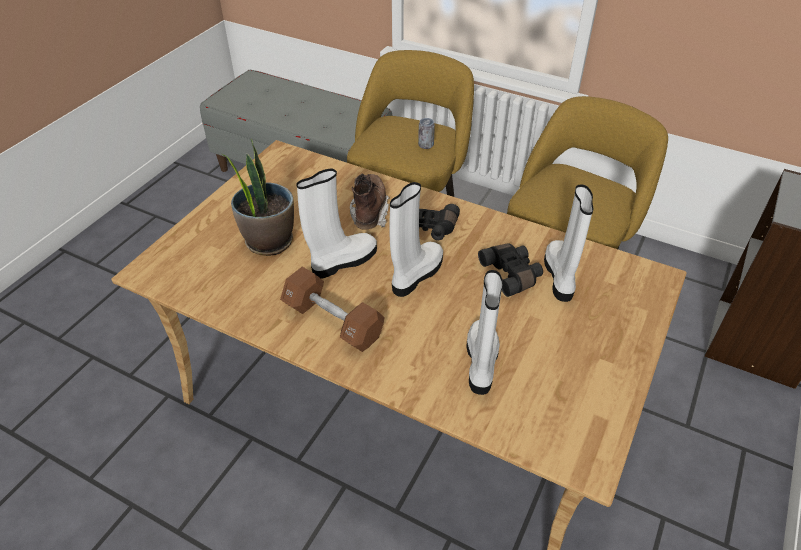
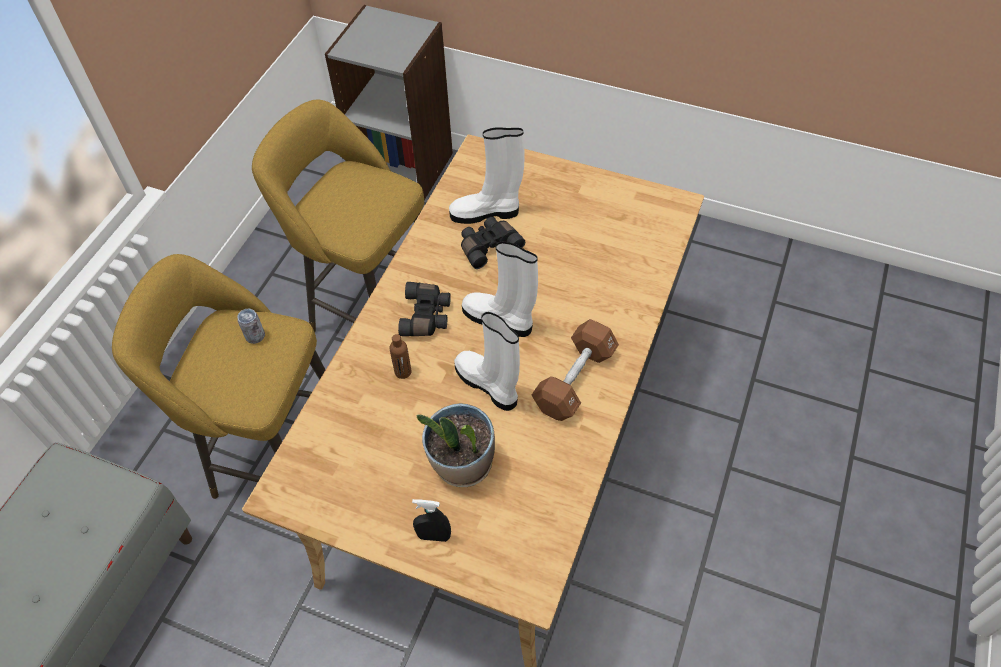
camera: 95 degrees left, 10 degrees up
(214, 223) = (434, 536): none -> black spray bottle
(369, 212) = (403, 372): brown boot -> brown bottle
(481, 362) = (599, 265): white boot -> none

